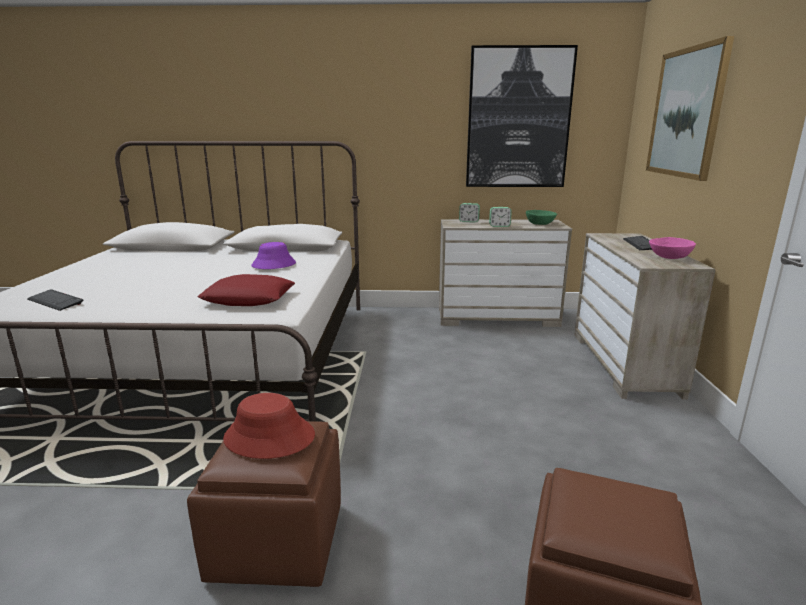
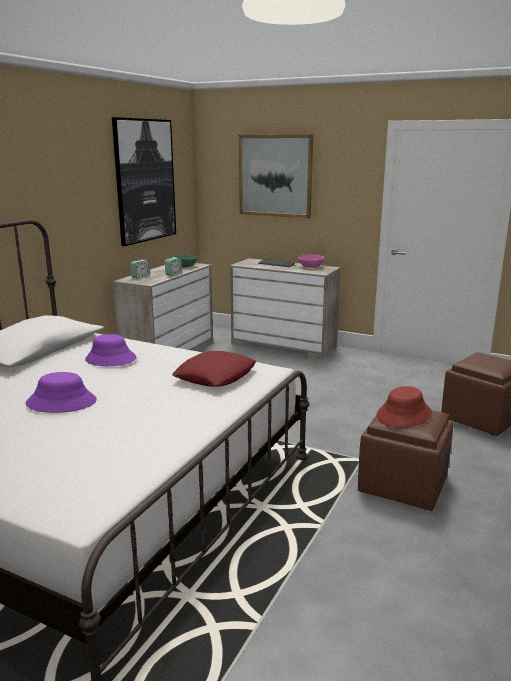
camera: 65 degrees left, 0 degrees up
(55, 301) = (109, 461): keyboard -> none
(172, 271) = (61, 402): none -> purple hat

